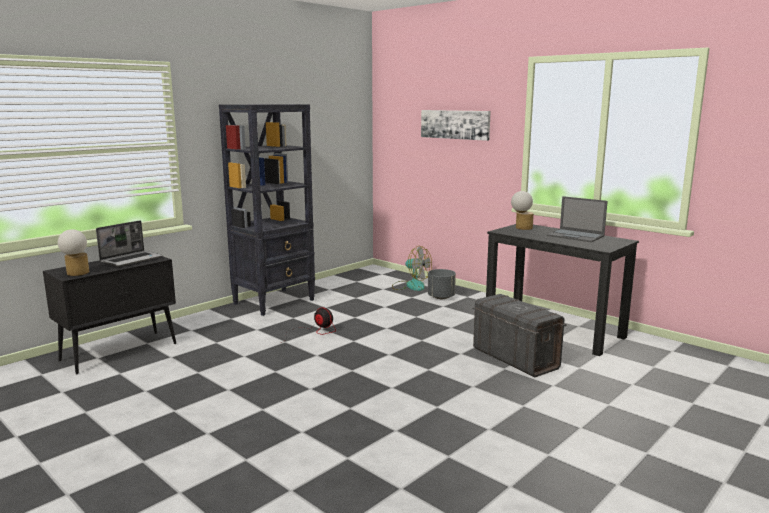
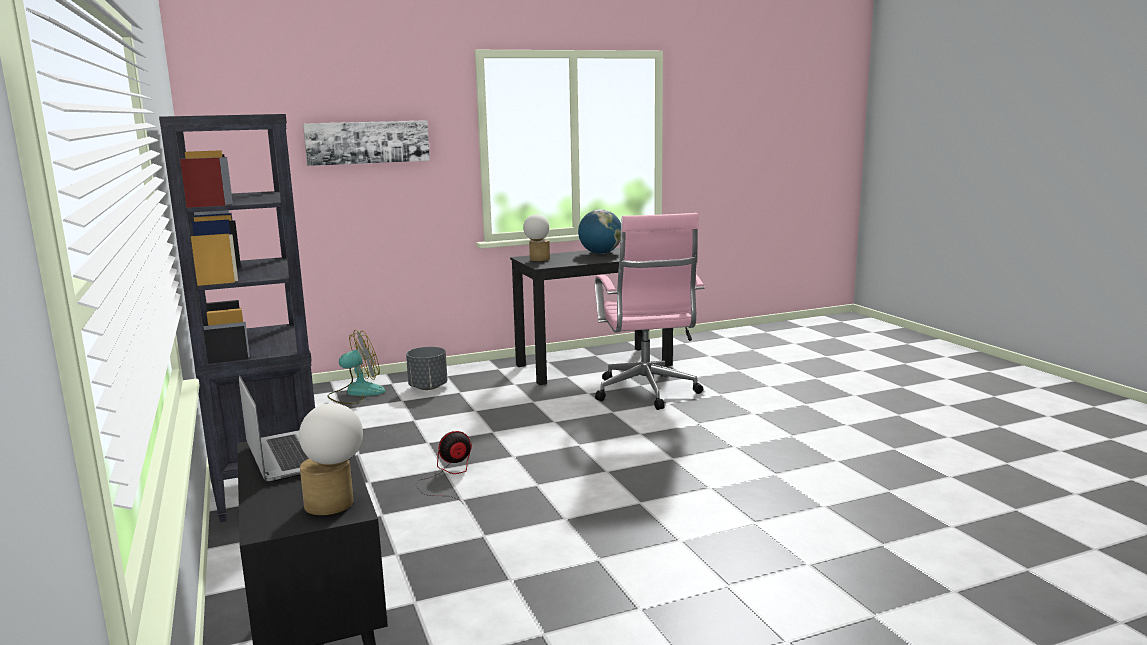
camera: 65 degrees left, 0 degrees up
(515, 358) = (646, 393): grey storage box -> pink office chair
(576, 236) = (600, 253): laptop -> globe

